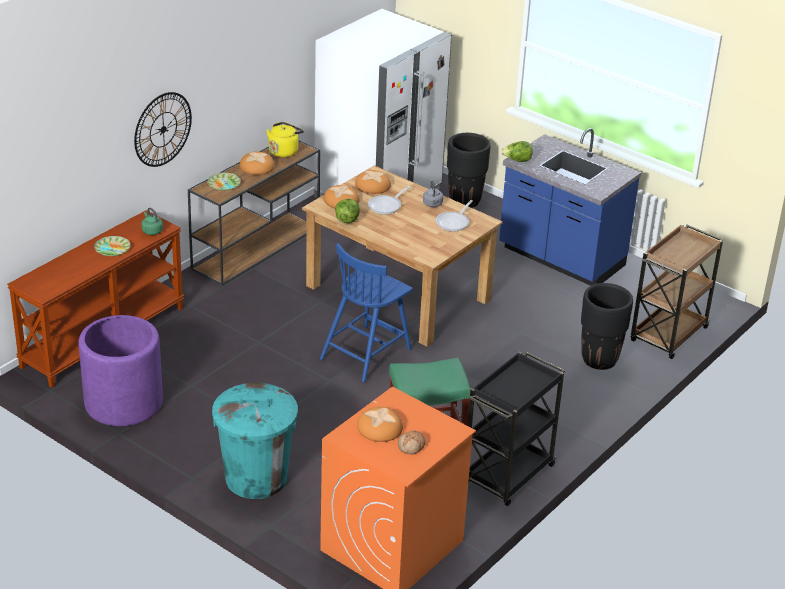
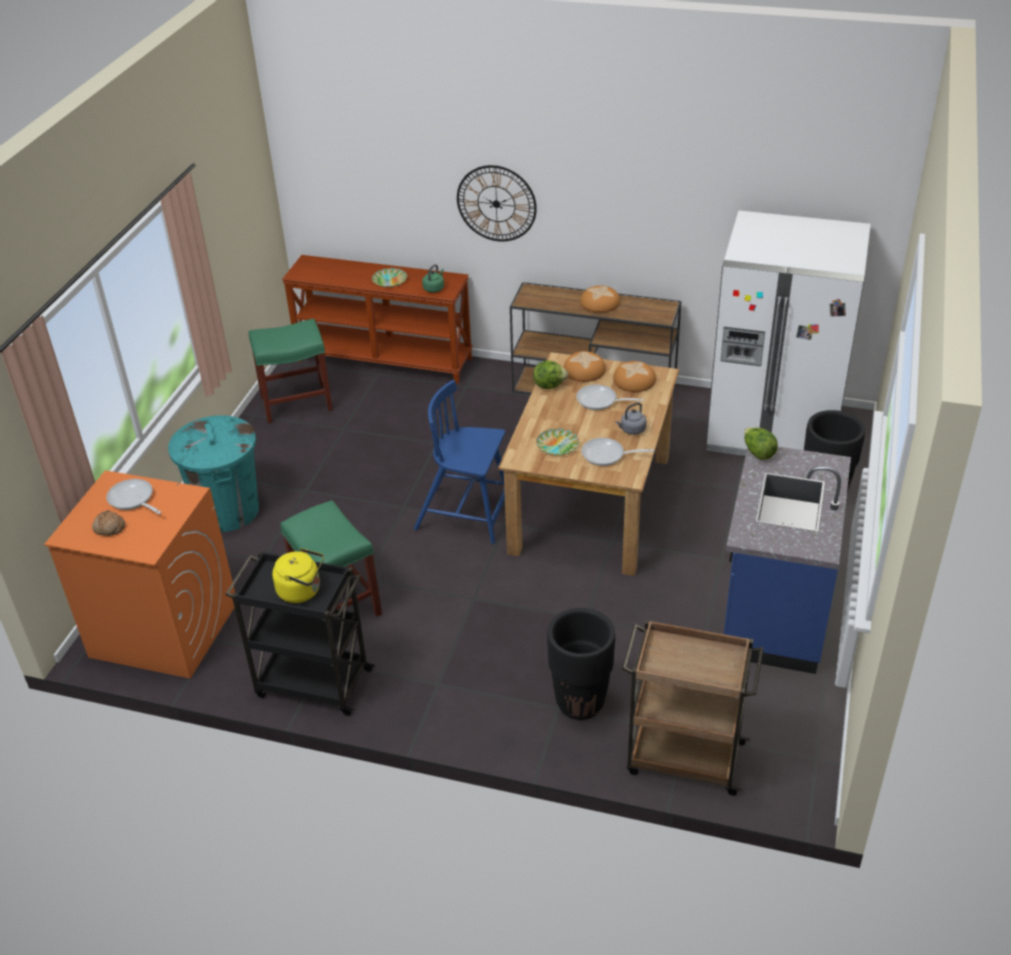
camera: 70 degrees right, 5 degrees up
(123, 402) = (297, 403): purple planter -> green stool
(224, 184) = (550, 296): plate -> plate (558, 445)
(284, 151) = (647, 308): yellow kettle -> yellow kettle (302, 591)
(380, 428) = (133, 500): bread -> frying pan

